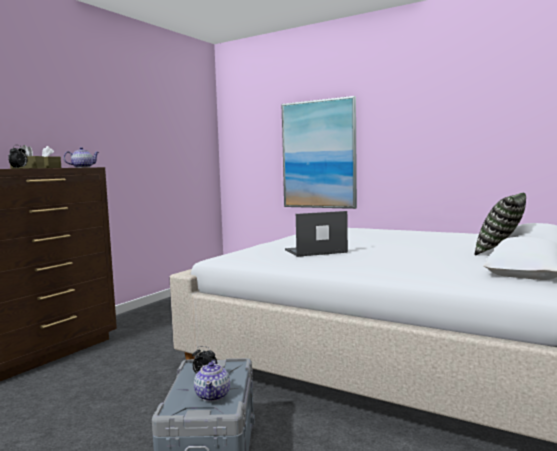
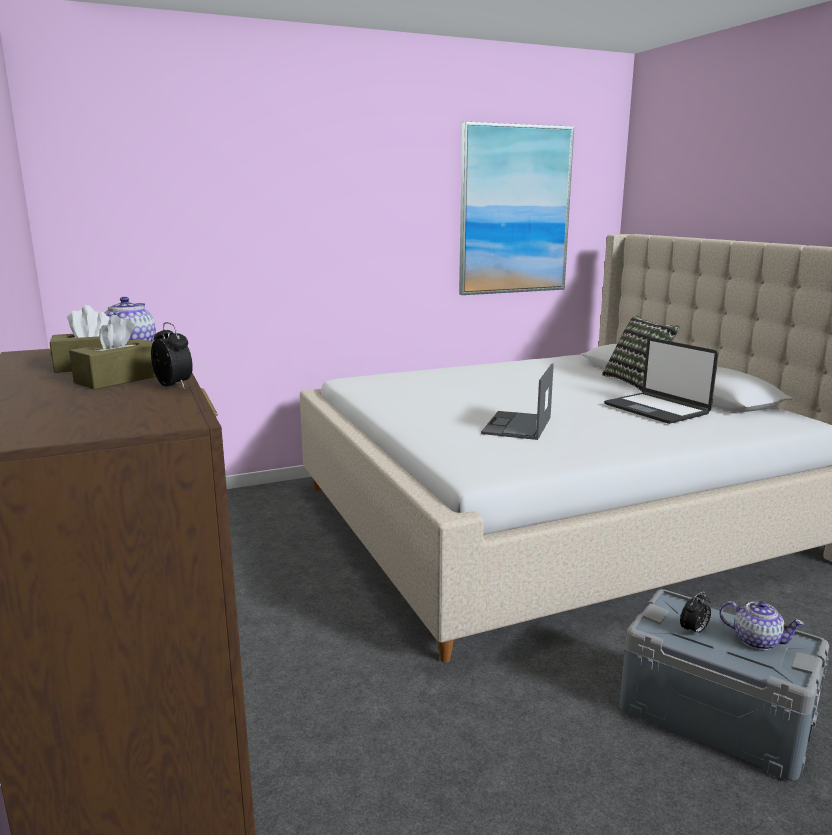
camera: 55 degrees left, 10 degrees up
(319, 154) = (281, 259): picture -> picture (514, 210)
(436, 262) = (657, 409): none -> laptop

